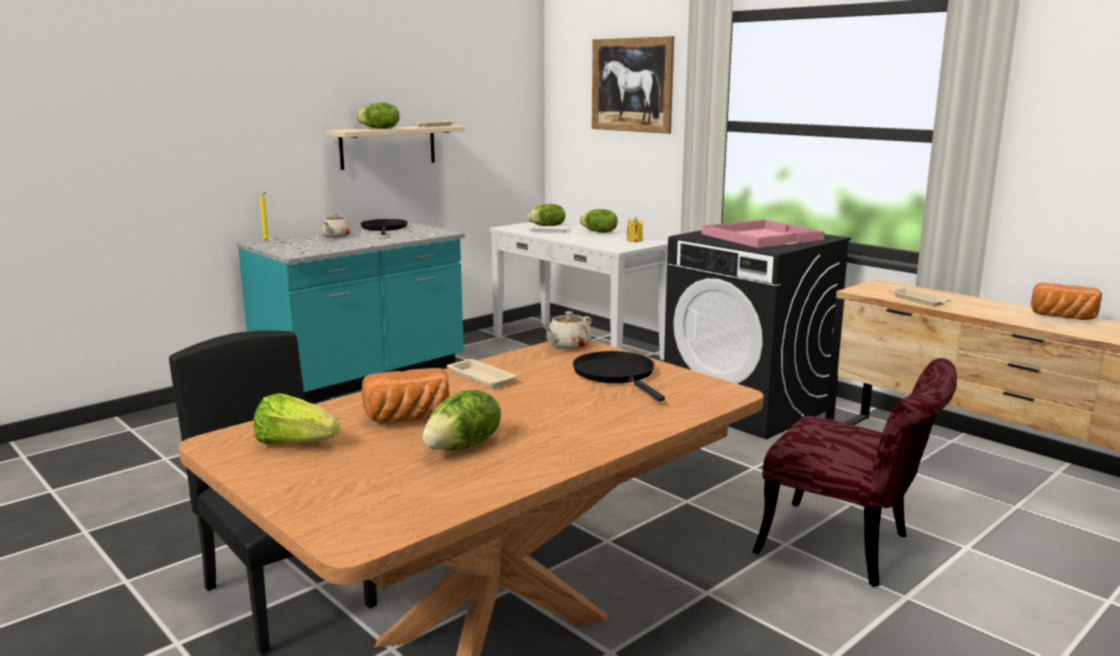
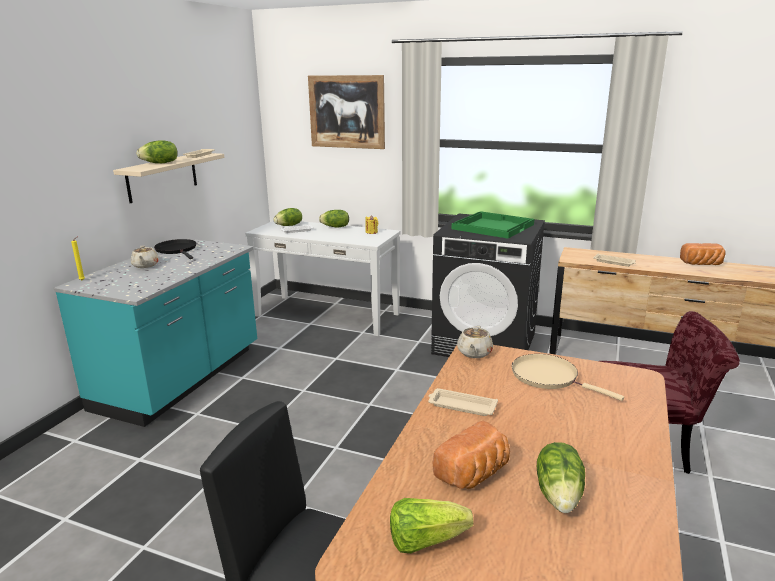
camera: 25 degrees left, 5 degrees up
(616, 375) = (548, 377): black frying pan -> beige frying pan
(761, 236) = (492, 226): pink tray -> green tray

